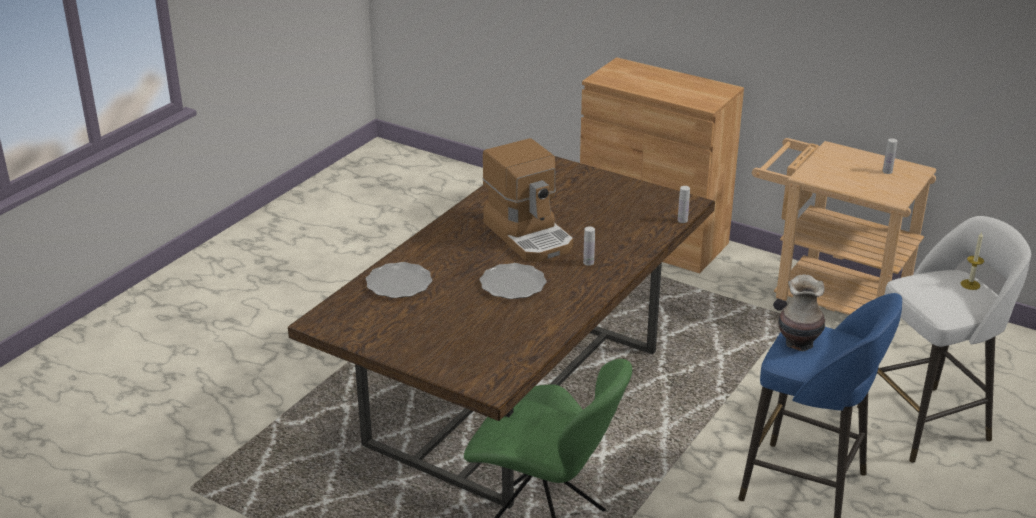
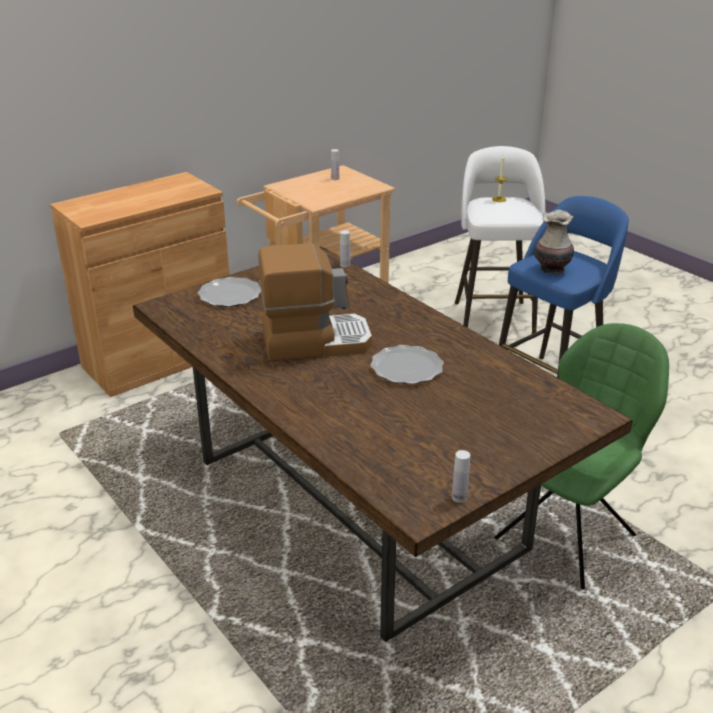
camera: 70 degrees left, 0 degrees up
(399, 283) = (362, 437): plate -> plate (230, 295)
(588, 262) = (390, 321): white bottle -> white bottle (459, 497)

